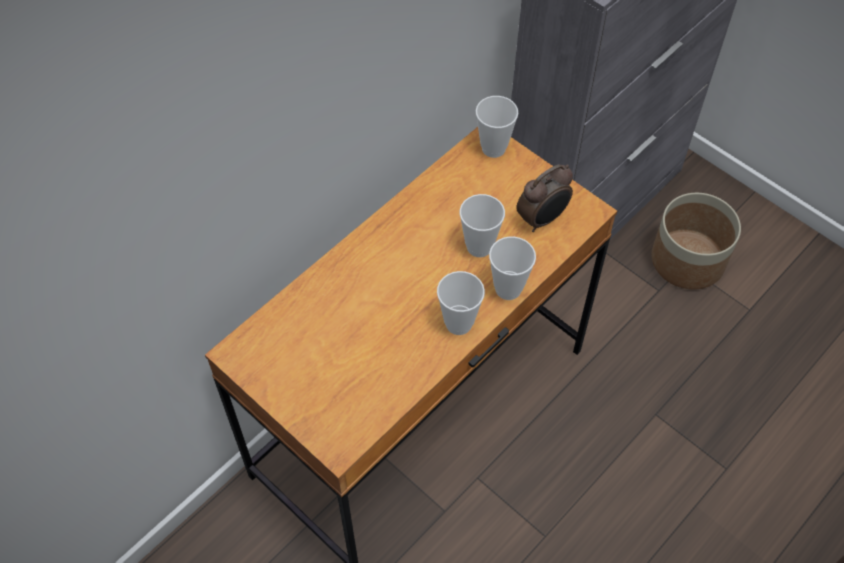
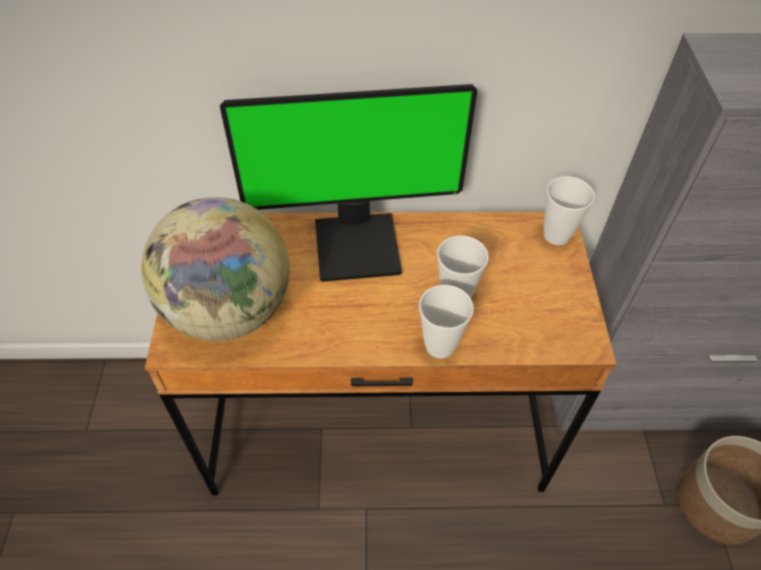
camera: 45 degrees right, 5 degrees down
(344, 389) = (229, 310): none -> globe
(371, 265) = (358, 244): none -> monitor
(458, 323) = (368, 337): cup -> none
(542, 219) = (535, 317): alarm clock -> none

